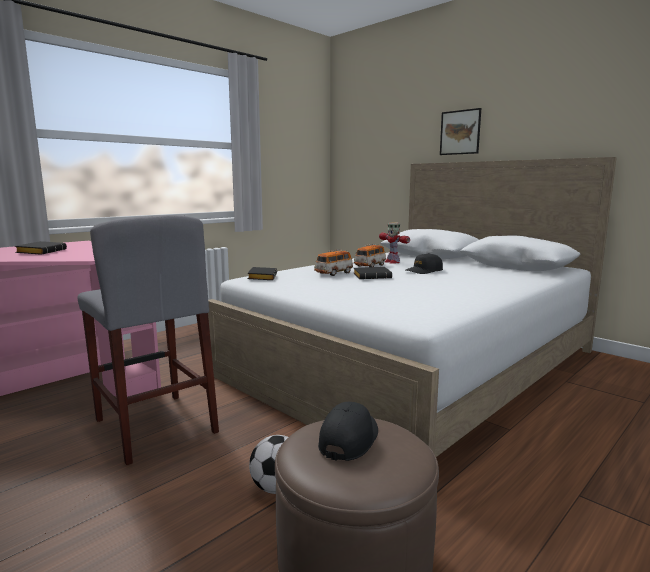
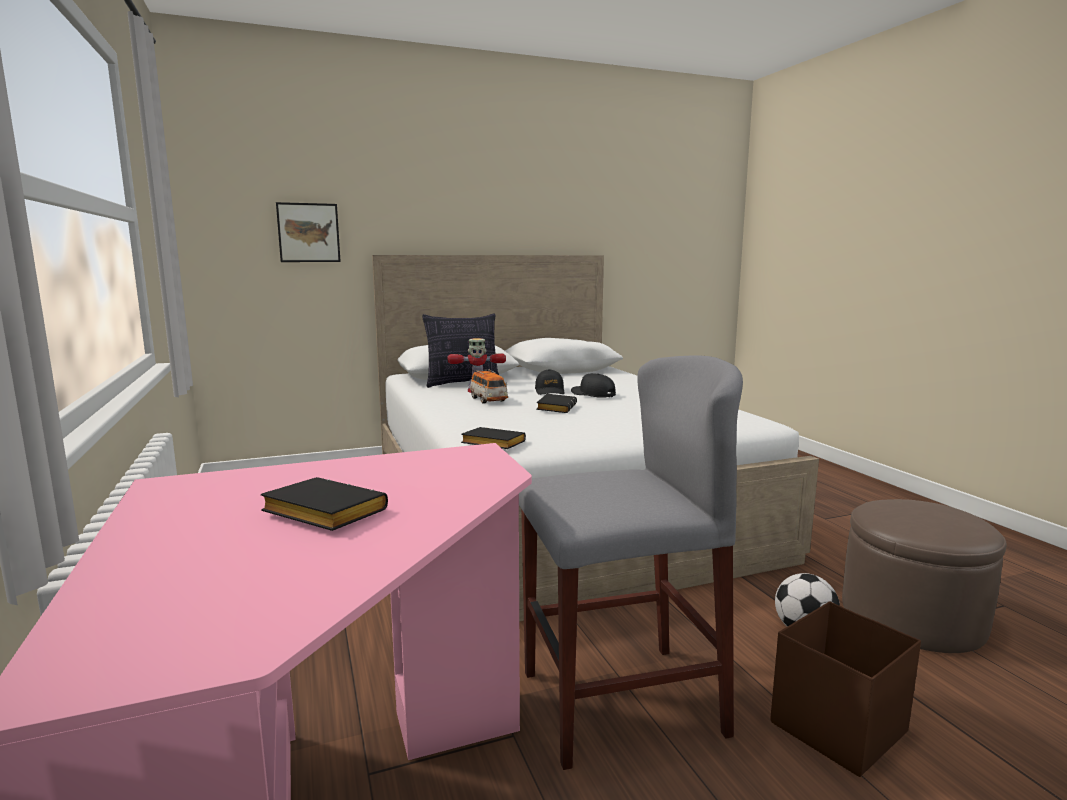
camera: 65 degrees left, 0 degrees up
(141, 507) = (836, 728): none -> brown storage box
(333, 273) = (514, 416): toy car -> none
(349, 439) = (913, 516): black cap -> black cap (592, 394)
(408, 258) = (463, 383): none -> pillow
(460, 132) = (436, 216): picture -> picture (308, 232)

